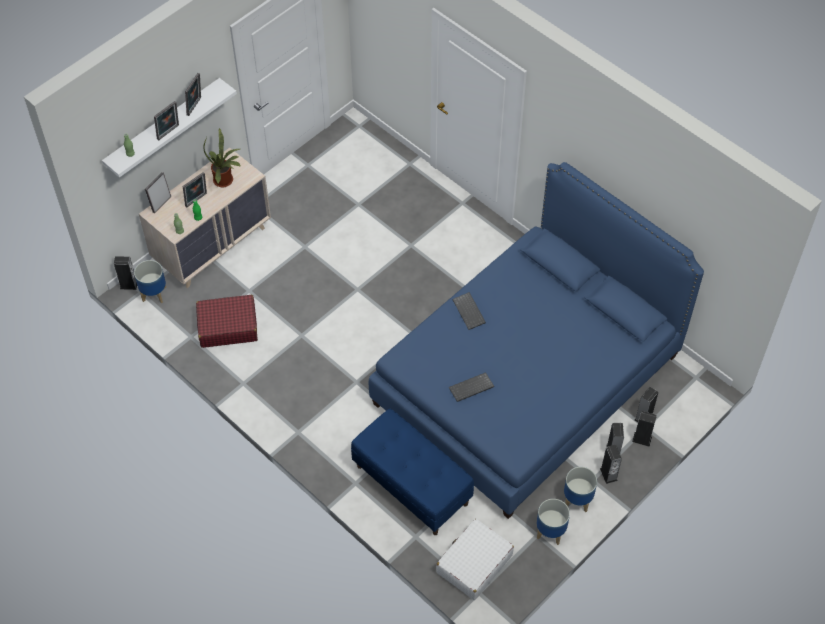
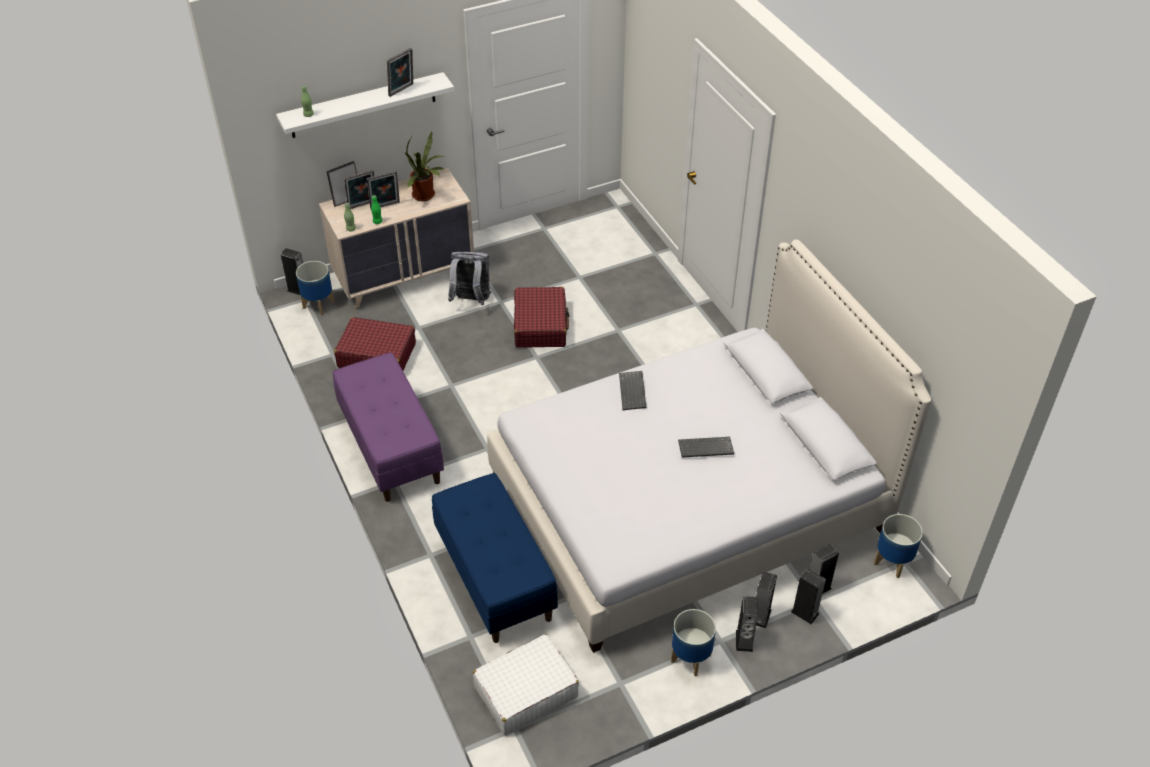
camera: 20 degrees right, 10 degrees down
(169, 133) = (360, 106): picture frame -> picture frame (363, 205)
(280, 252) = (471, 300): none -> grey backpack
(280, 404) = (390, 447): none -> purple bench
(347, 259) = (540, 325): none -> red suitcase
(471, 388) = (594, 472): keyboard -> keyboard (705, 449)
(526, 379) = (688, 502): blue bed -> white bed
(550, 532) = (639, 686): planter -> planter (892, 562)

